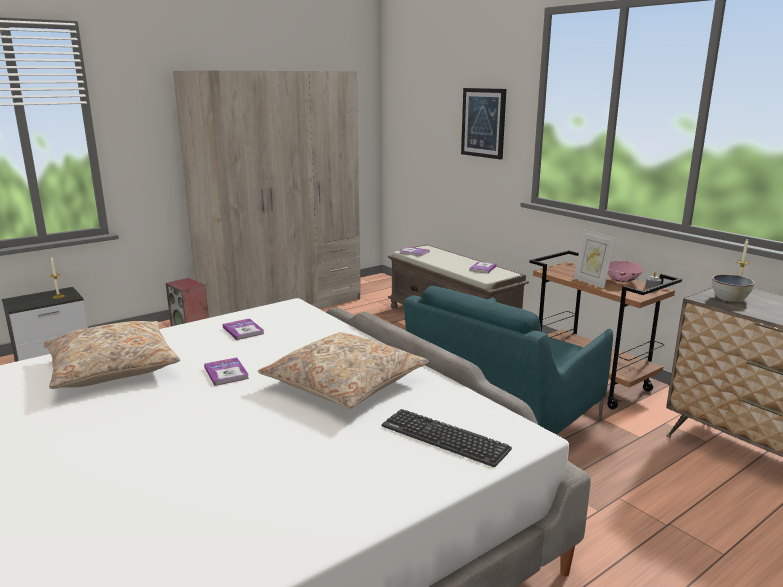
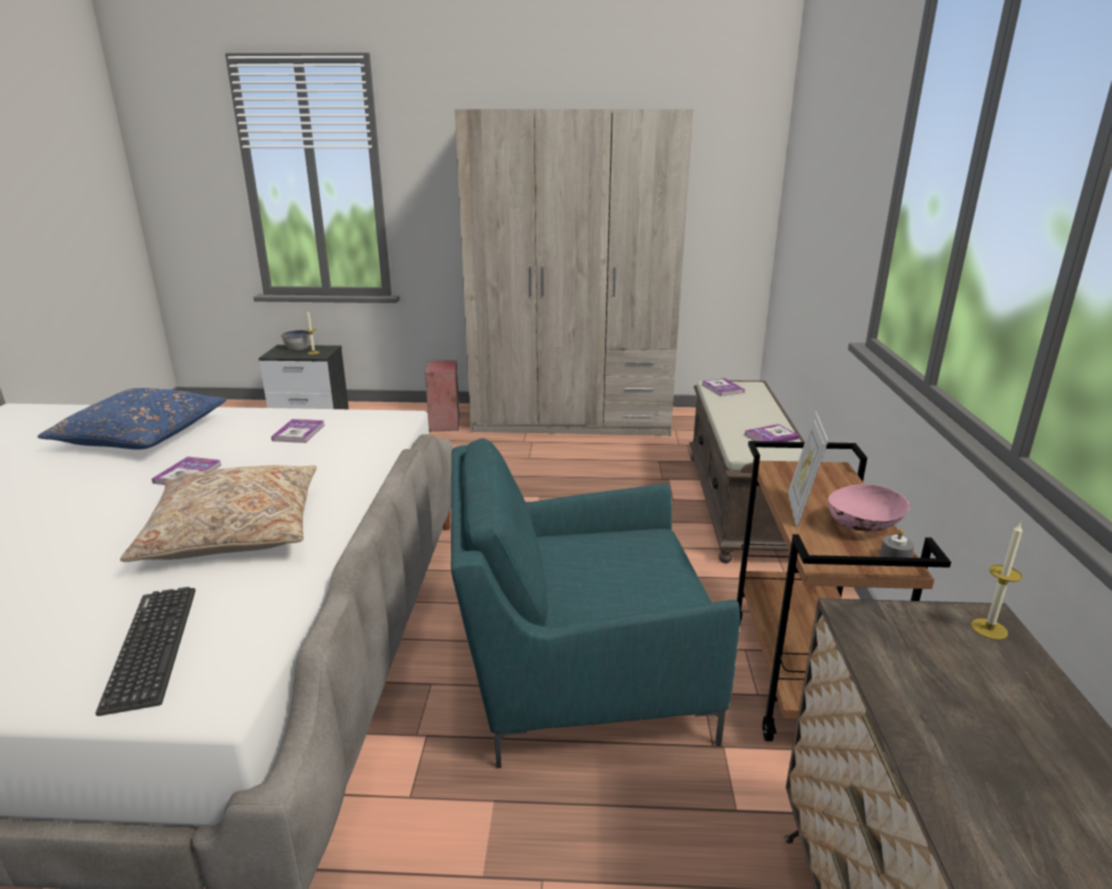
camera: 40 degrees right, 5 degrees up
(112, 368) = (141, 435): beige pillow -> blue pillow
(483, 123) = (848, 198): picture -> none
(730, 298) = (919, 639): bowl -> bowl (298, 348)

